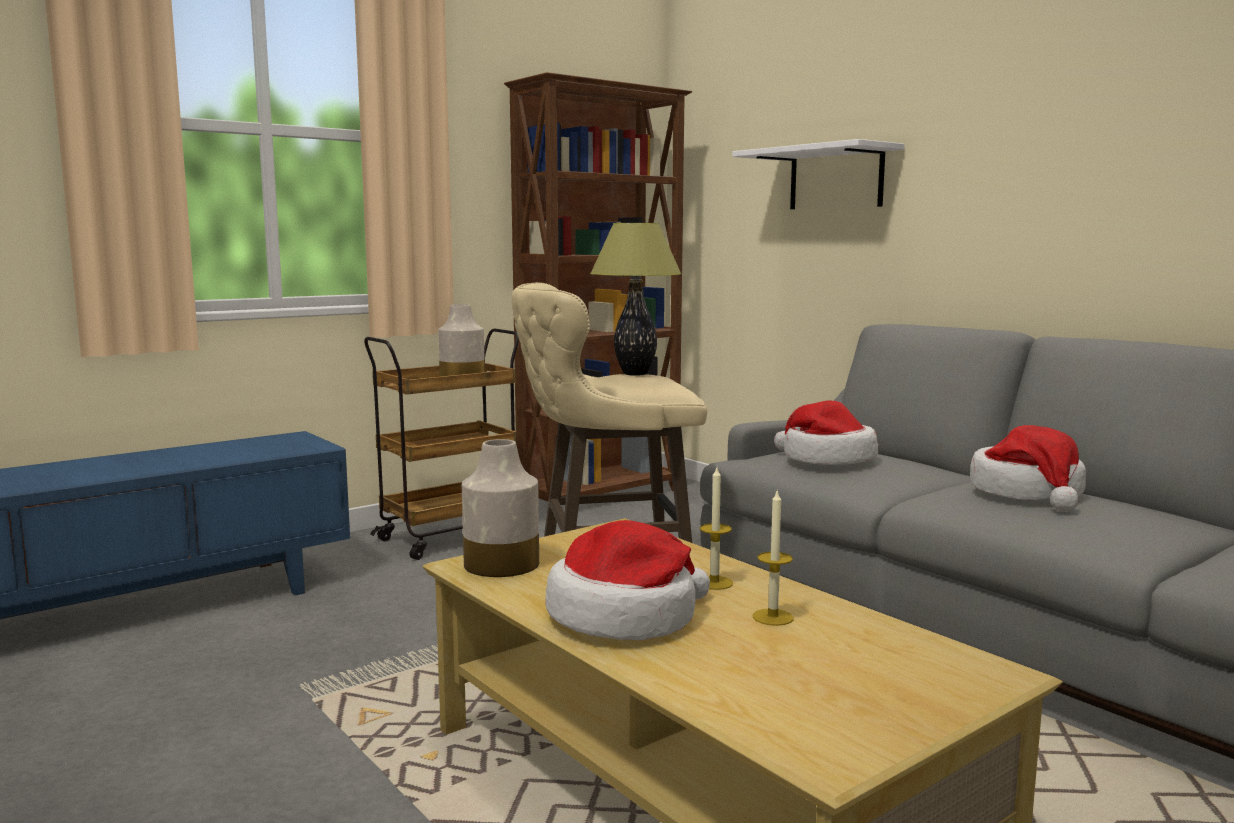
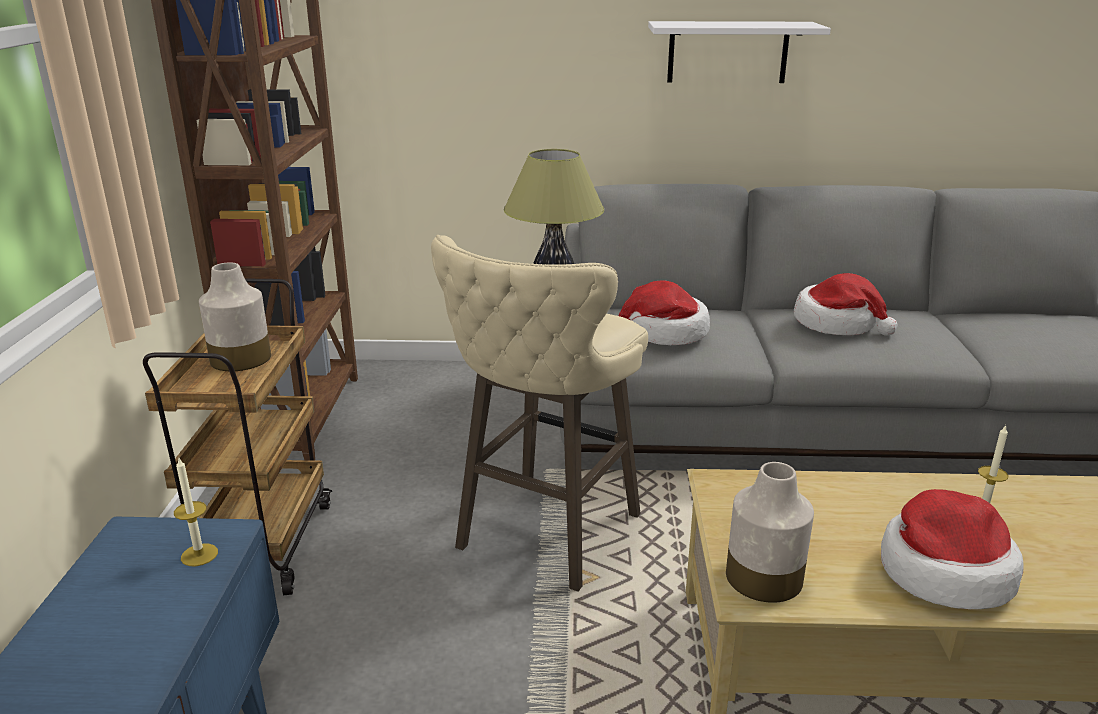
camera: 50 degrees left, 15 degrees up
(714, 583) = (893, 503): candle -> candle (199, 555)
(836, 178) = (511, 39): white shelf -> white shelf (727, 52)

